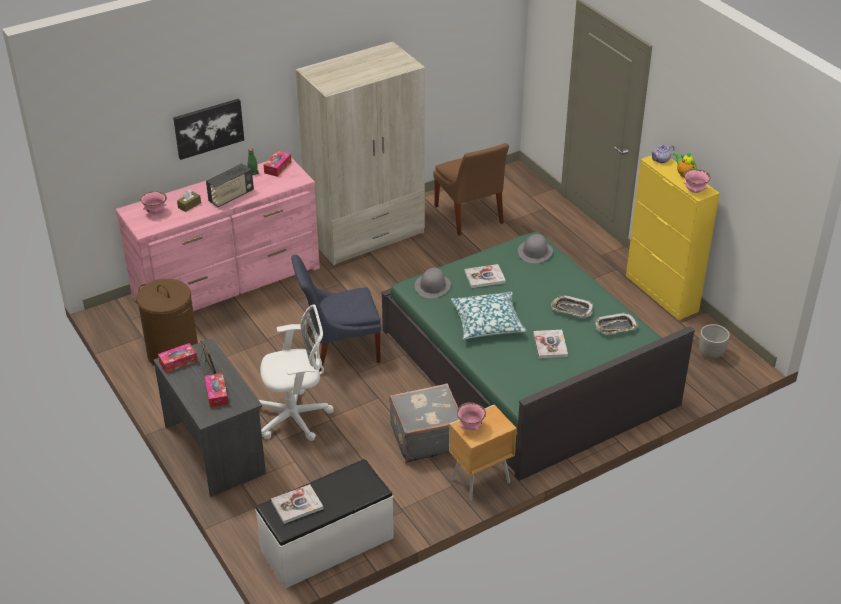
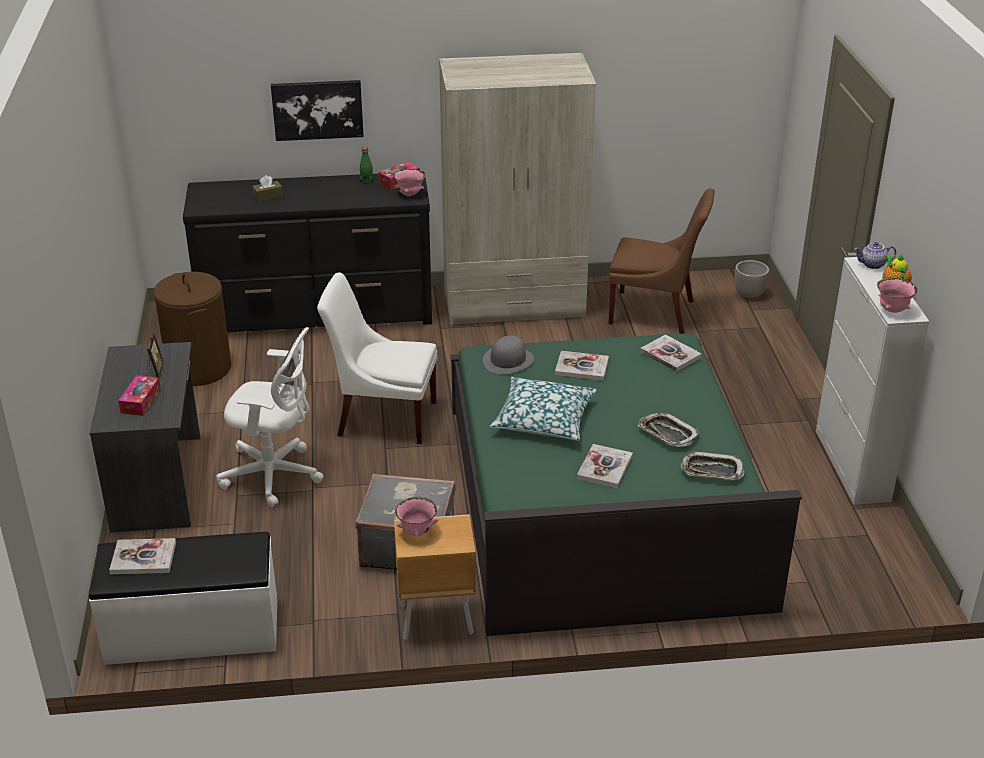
camera: 25 degrees right, 5 degrees down
(155, 212) = (225, 195): pink bowl -> pink bowl (409, 194)
(178, 362) = (131, 356): tissue box -> none
(228, 282) = (317, 313): pink dresser -> black dresser
(231, 196) = (321, 198): radio -> none
(338, 350) = (382, 417): blue chair -> white chair
(469, 216) = (656, 313): brown chair -> brown chair turned 75 degrees counterclockwise
(535, 251) = (670, 354): grey hat -> book
(662, 293) = (852, 465): yellow cabinet -> white cabinet
(711, 354) = (873, 560): planter -> planter (749, 295)

